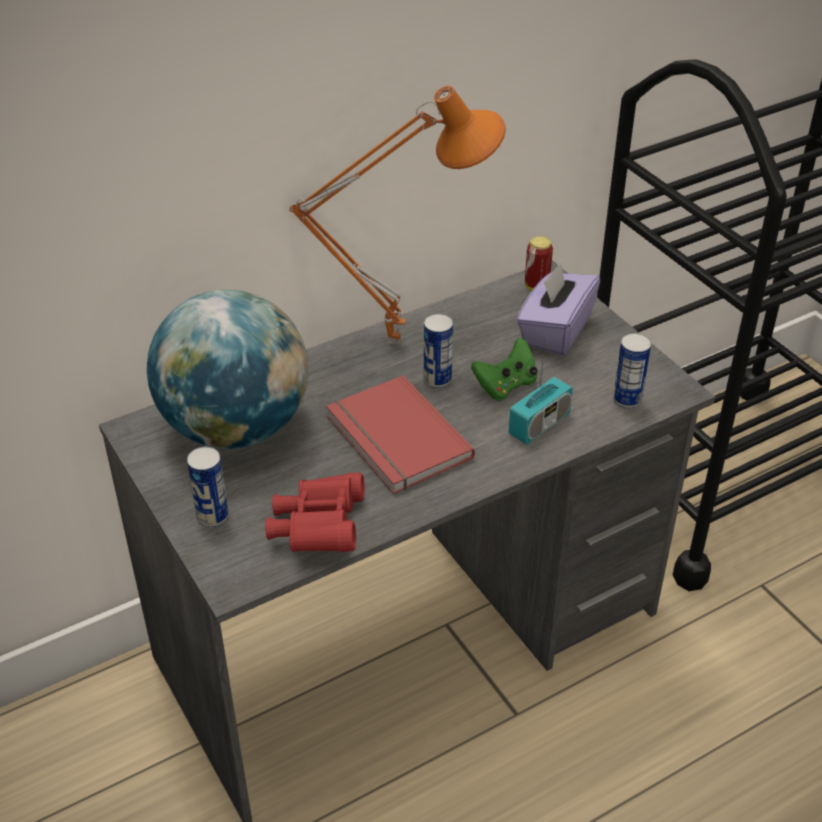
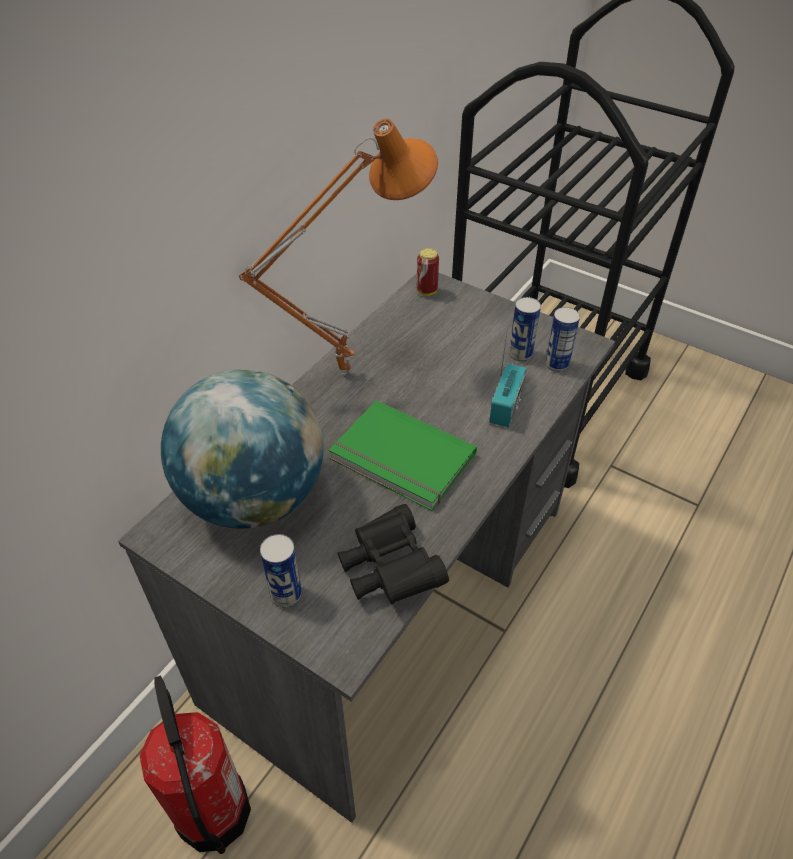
camera: 25 degrees left, 5 degrees up
(120, 762) = (213, 814): none -> fire extinguisher
(318, 529) = (389, 569): red binoculars -> black binoculars
(395, 439) = (401, 460): red book -> green book
(437, 380) = (401, 395): can -> can (520, 354)
(505, 386) = (458, 382): green game controller -> none
(555, 331) = (465, 324): purple tissue box -> none

